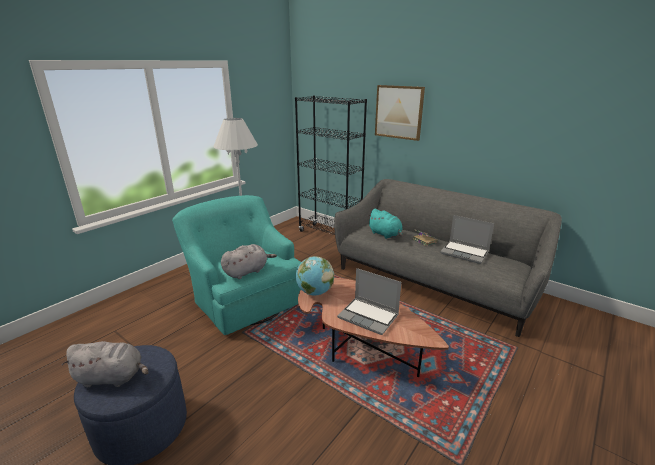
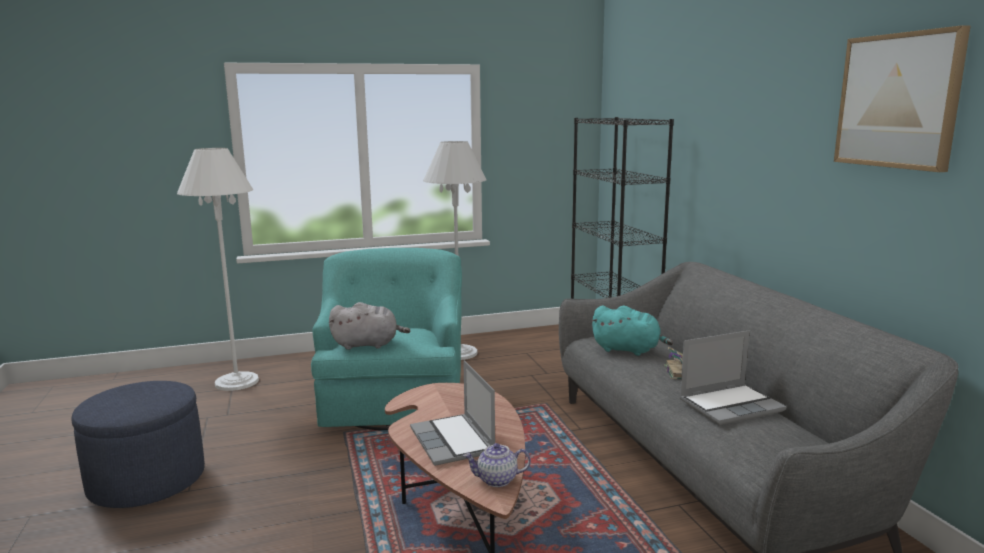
camera: 35 degrees right, 10 degrees down
(112, 324) = (237, 382): none -> white floor lamp
(113, 377) = (121, 397): grey plush toy -> none
(315, 292) = (429, 394): globe -> none
(385, 234) = (628, 350): turquoise plush toy -> turquoise plush toy turned 60 degrees counterclockwise
(399, 112) = (716, 141): picture -> picture (898, 101)
(419, 330) = (496, 480): none -> teapot
(465, 253) = (731, 405): laptop -> laptop turned 90 degrees counterclockwise

